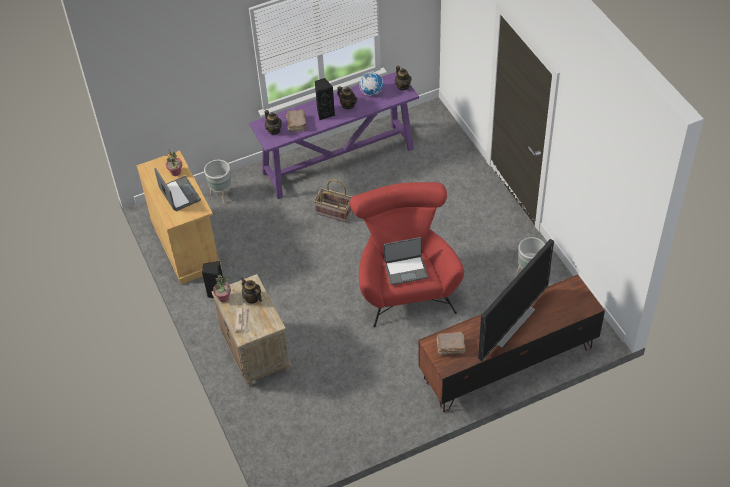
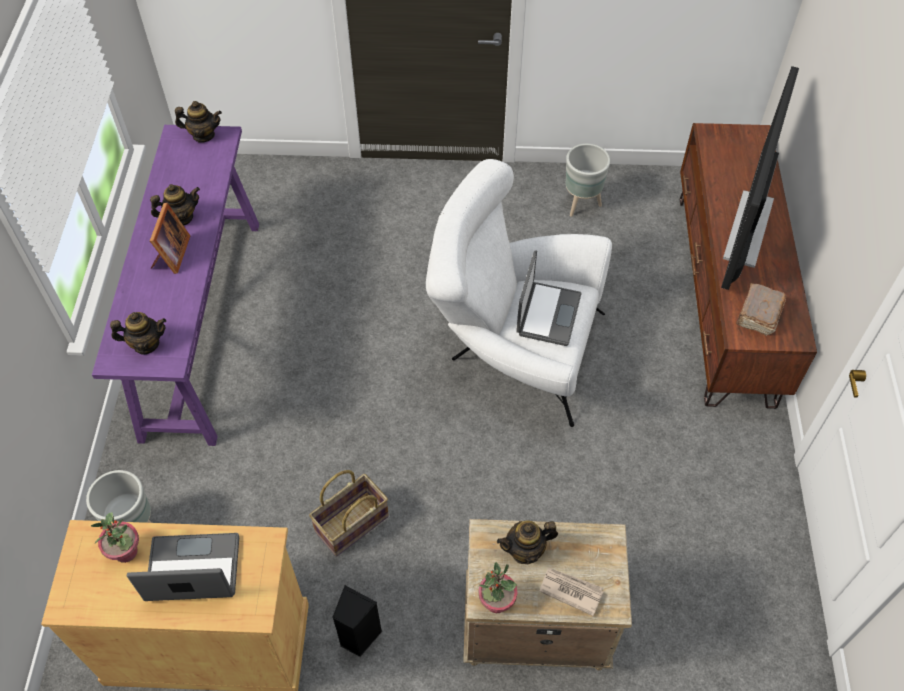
camera: 65 degrees left, 5 degrees up
(297, 124) = (161, 304): brown book -> none
(325, 113) = (171, 255): black speaker -> picture frame
(333, 212) = (305, 378): basket -> basket (352, 525)
(371, 92) = (179, 177): globe -> none
(405, 284) = (514, 350): red armchair -> white armchair
(510, 324) = (747, 228): television -> television turned 135 degrees counterclockwise

